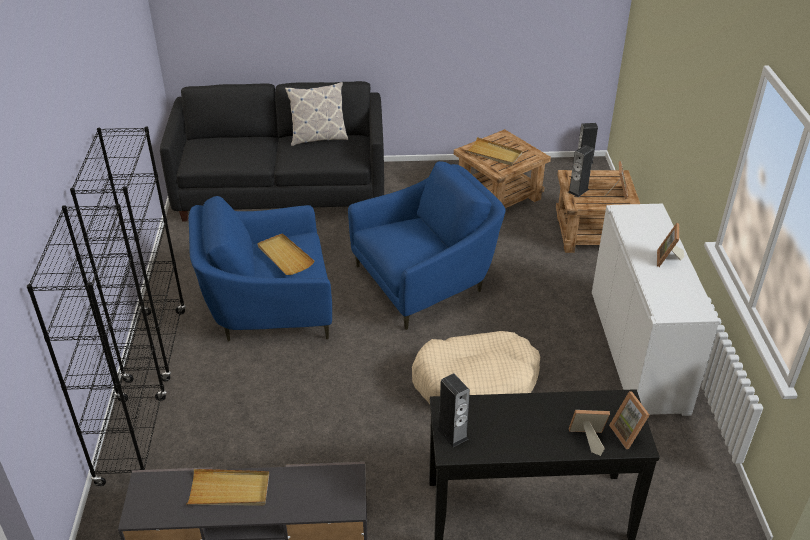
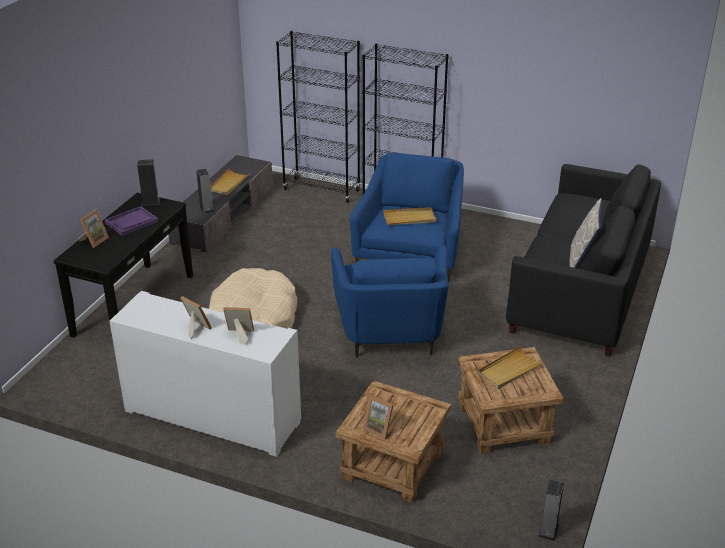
camera: 115 degrees right, 5 degrees down
(517, 425) = (131, 222): none -> purple tray
(578, 191) = (401, 401): speaker -> speaker (206, 209)
(629, 434) = (80, 256): picture frame -> picture frame (239, 335)

